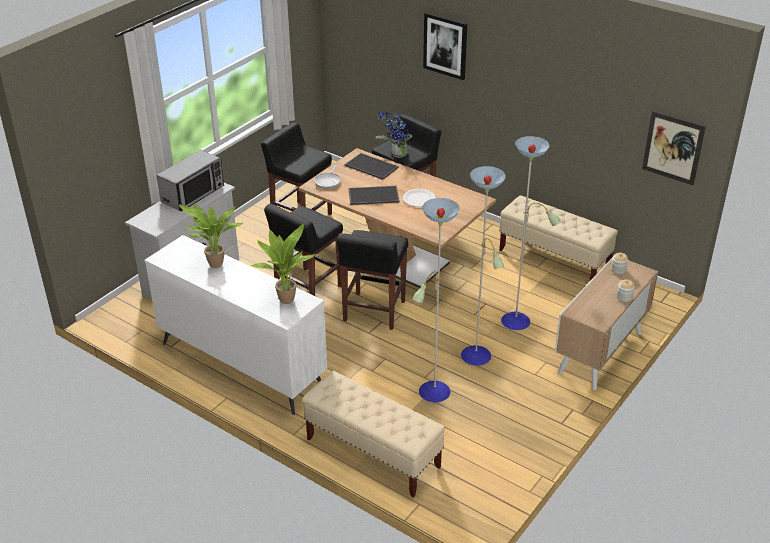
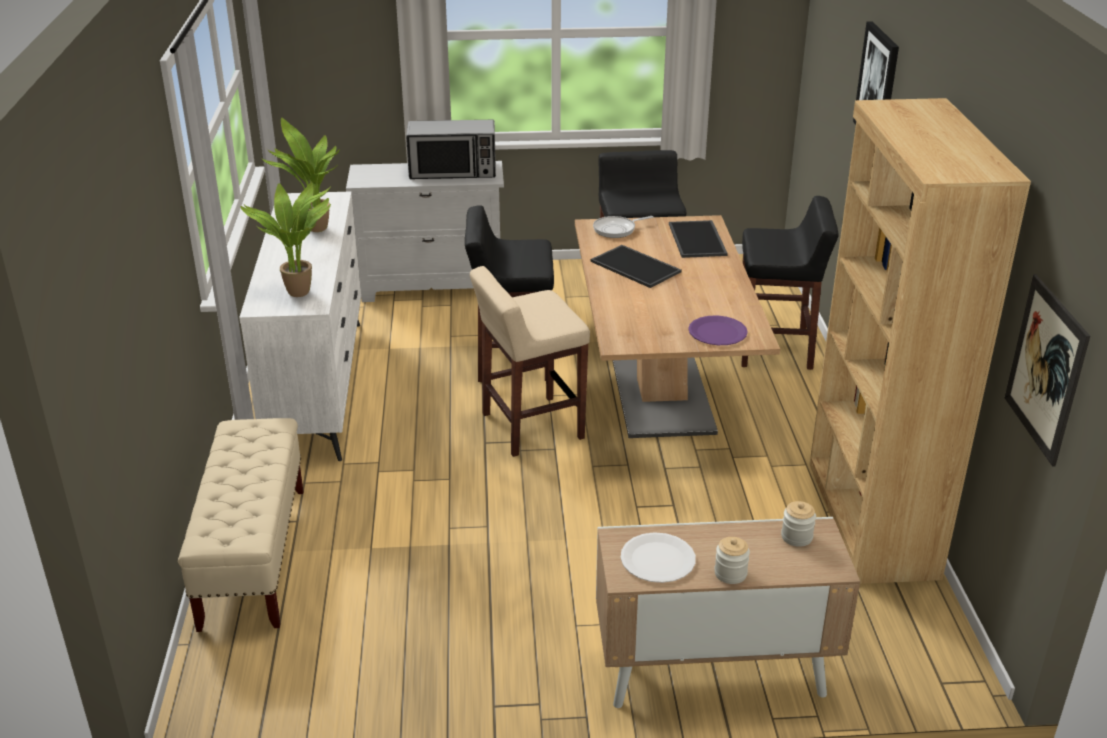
camera: 50 degrees right, 5 degrees down
(373, 312) = (530, 426): black stool -> beige stool
(396, 155) = (760, 245): potted plant -> none
(419, 199) = (680, 297): white plate -> white plate (657, 559)
(462, 206) = (717, 332): none -> purple plate
(477, 356) = (549, 552): floor lamp -> none
(554, 259) = (870, 519): beige bench -> brown bookcase

